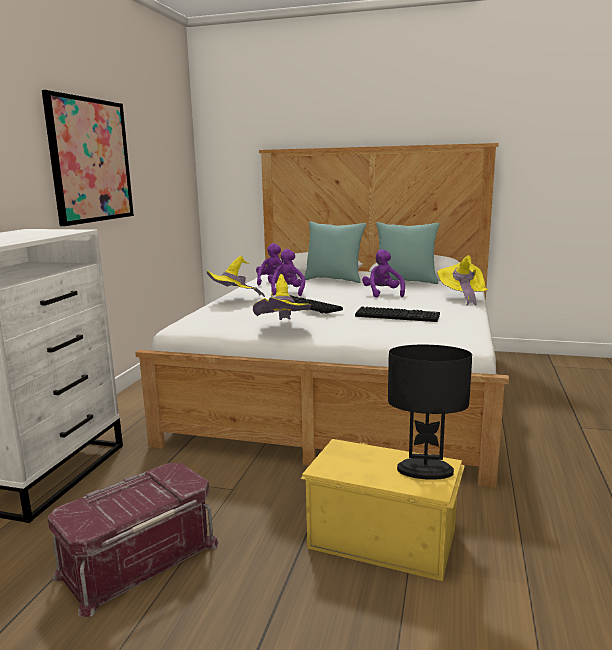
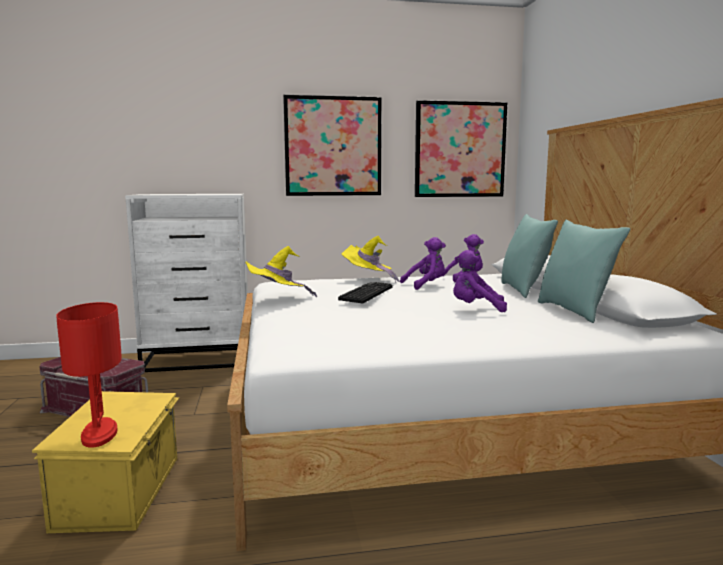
camera: 65 degrees right, 5 degrees down
(169, 164) = (460, 150): none -> picture
(382, 294) = (475, 309): purple plush toy -> purple plush toy turned 135 degrees counterclockwise
(398, 316) = (370, 322): keyboard -> none
(424, 471) = (99, 434): black table lamp -> red table lamp
(462, 297) = (526, 339): yellow hat -> none

